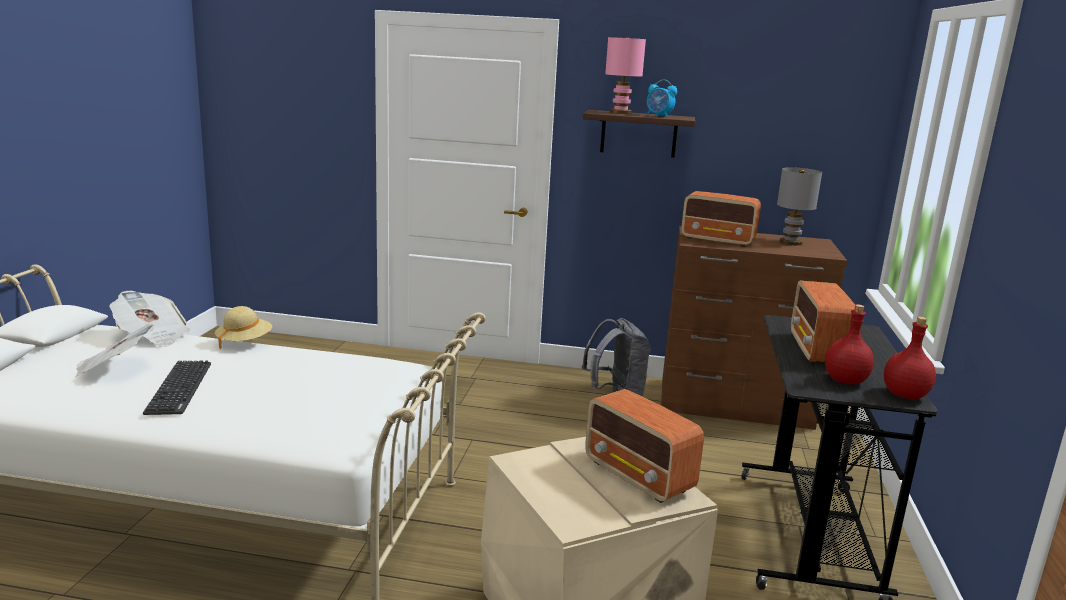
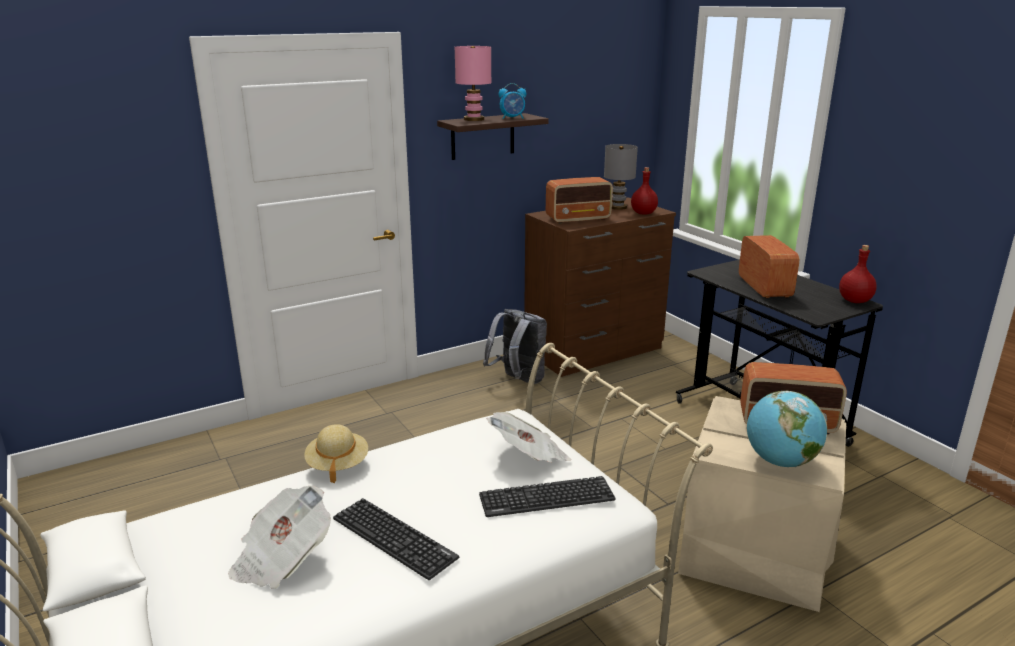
camera: 40 degrees left, 5 degrees up
(152, 336) = (230, 506): newspaper -> newspaper (529, 457)
(306, 414) = (547, 498): none -> keyboard
(559, 496) = (780, 461): none -> globe
(817, 350) = (764, 287): radio -> radio turned 150 degrees counterclockwise
(845, 380) = (817, 303): red bottle -> red bottle (643, 213)

